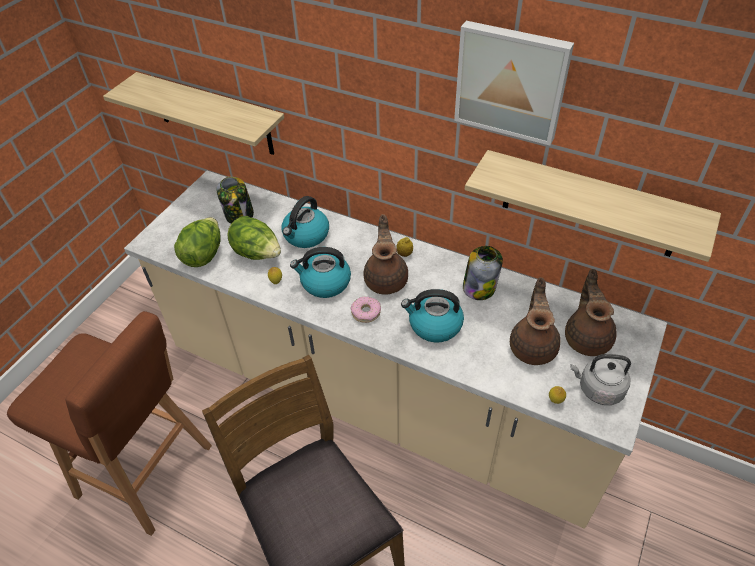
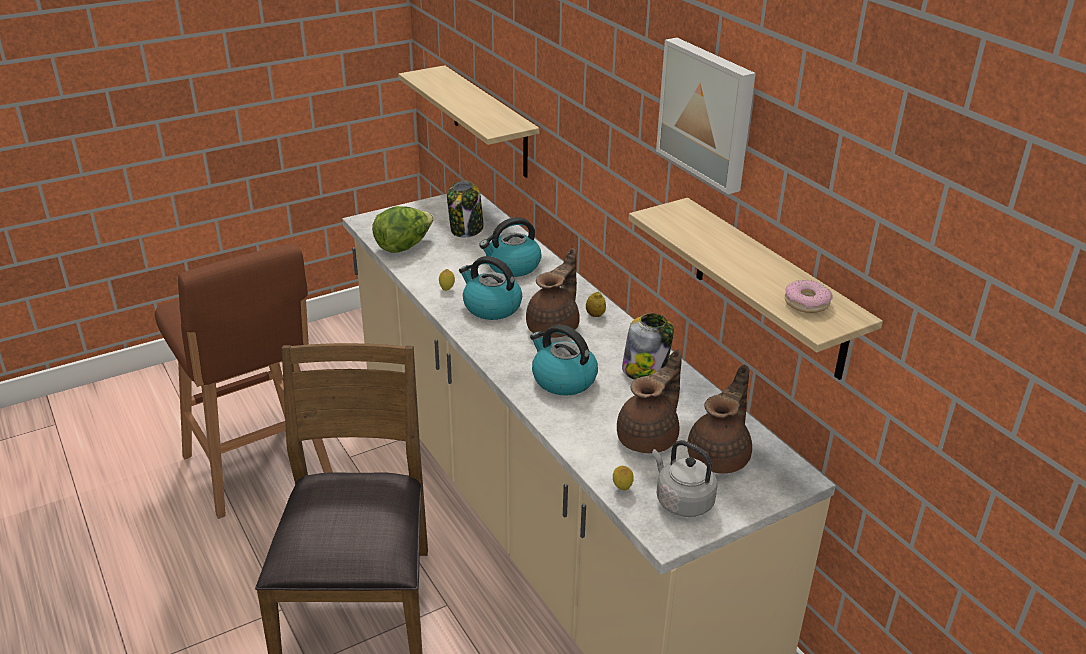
camera: 30 degrees right, 15 degrees down
(257, 254) = (452, 263): lettuce -> none
(366, 312) = (506, 343): donut -> donut (806, 303)

